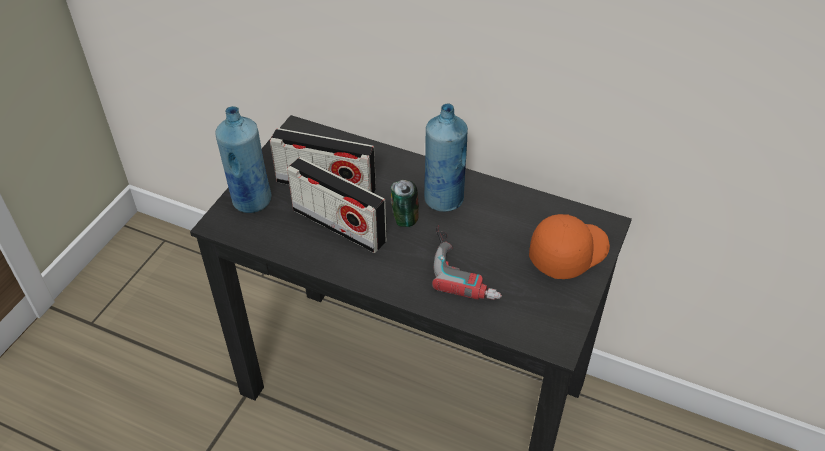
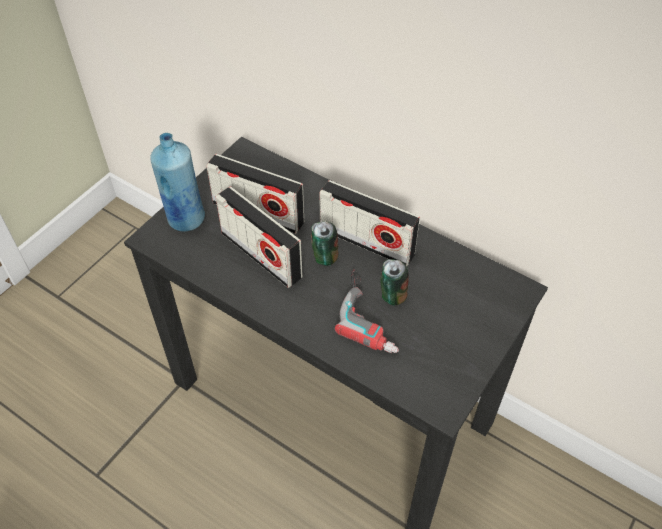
camera: 10 degrees right, 5 degrees up
(444, 199) = (366, 242): blue bottle -> radio
(481, 247) = (392, 296): none -> can
(568, 252) = (475, 314): orange cap -> none

